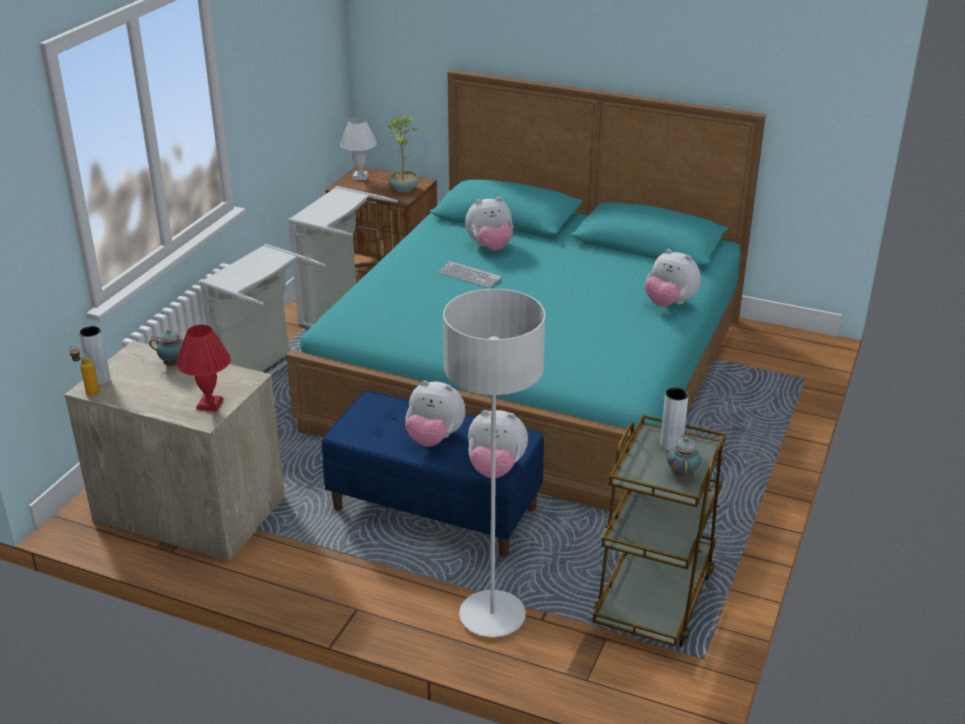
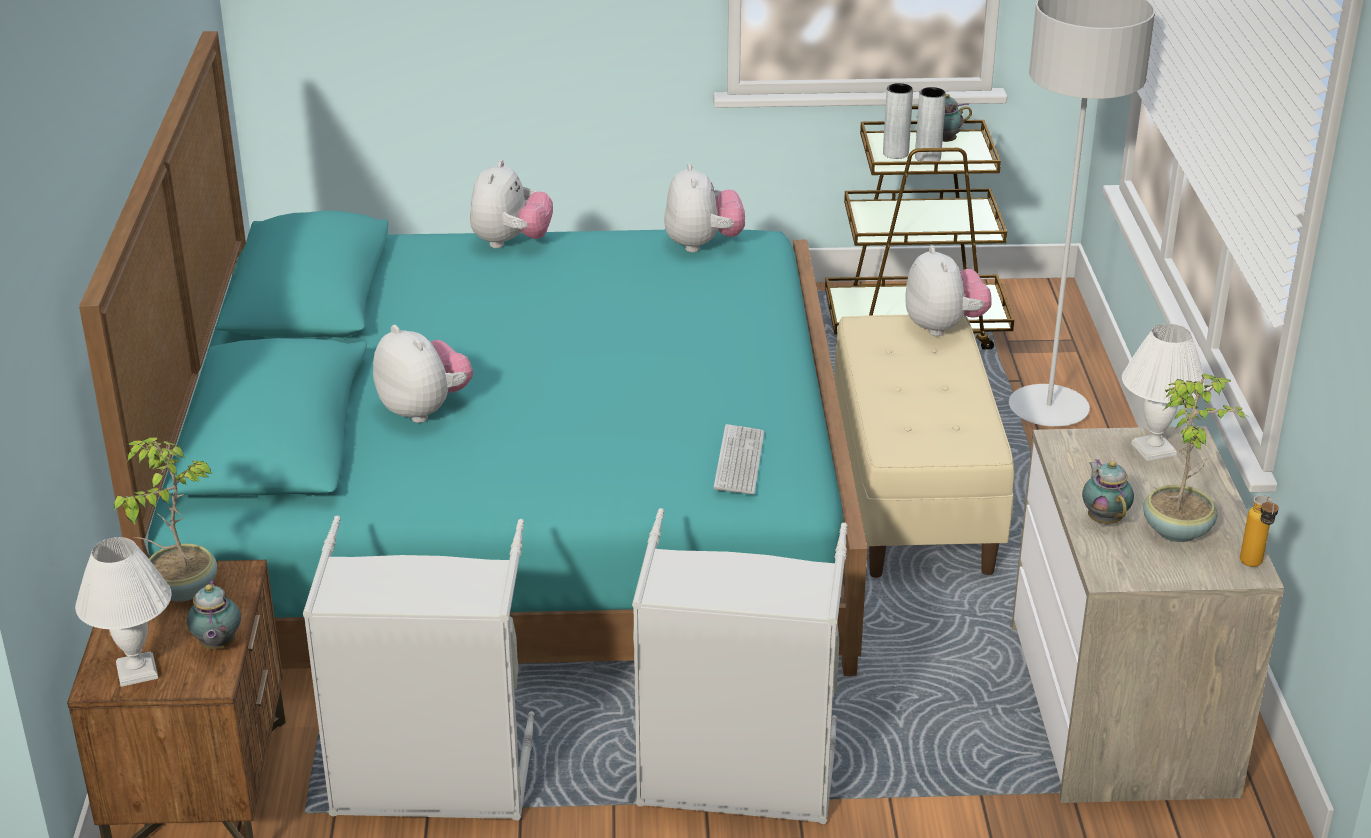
camera: 115 degrees left, 0 degrees up
(99, 379) = (1215, 572): grey vase -> grey vase (927, 158)
(140, 382) = (1178, 529): none -> potted plant
(210, 404) = (1152, 449): red table lamp -> white table lamp
(359, 190) = (217, 646): none -> teapot
(434, 439) = (927, 381): plush toy -> plush toy (702, 244)
(436, 509) = (911, 496): blue bench -> beige bench
(470, 276) = (545, 402): keyboard -> keyboard (739, 461)

